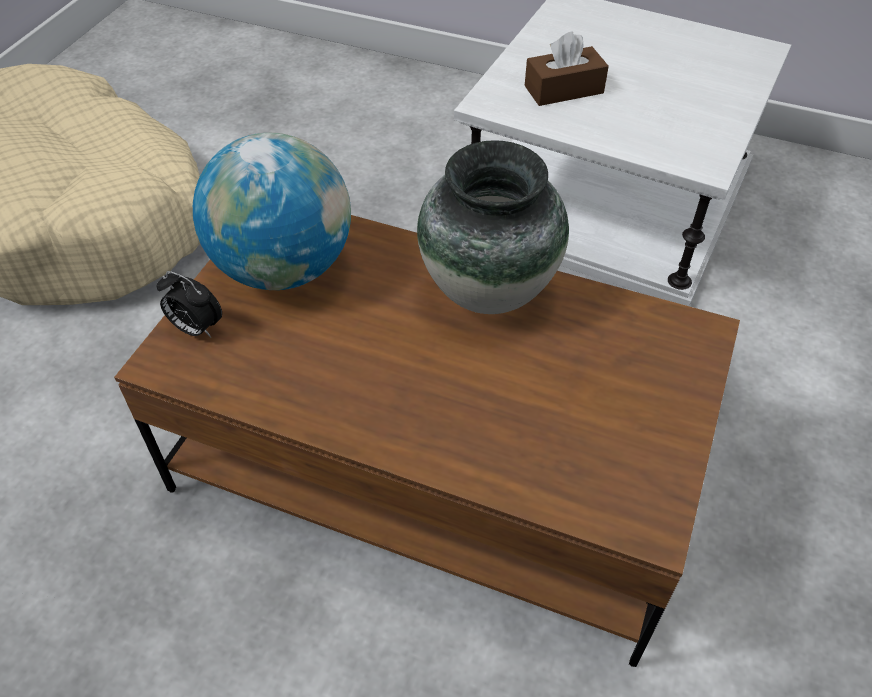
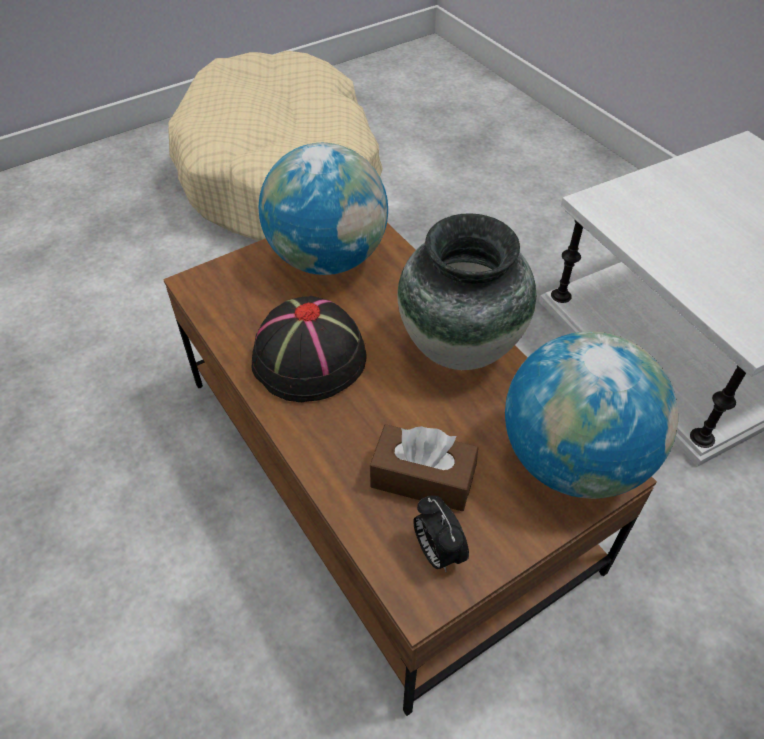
camera: 35 degrees right, 0 degrees up
(196, 328) = (236, 272): alarm clock -> alarm clock (437, 552)
(357, 376) = (308, 359): none -> black hat
(564, 89) = (675, 218): brown tissue box -> brown tissue box (422, 478)
(666, 338) = (573, 460): none -> globe

